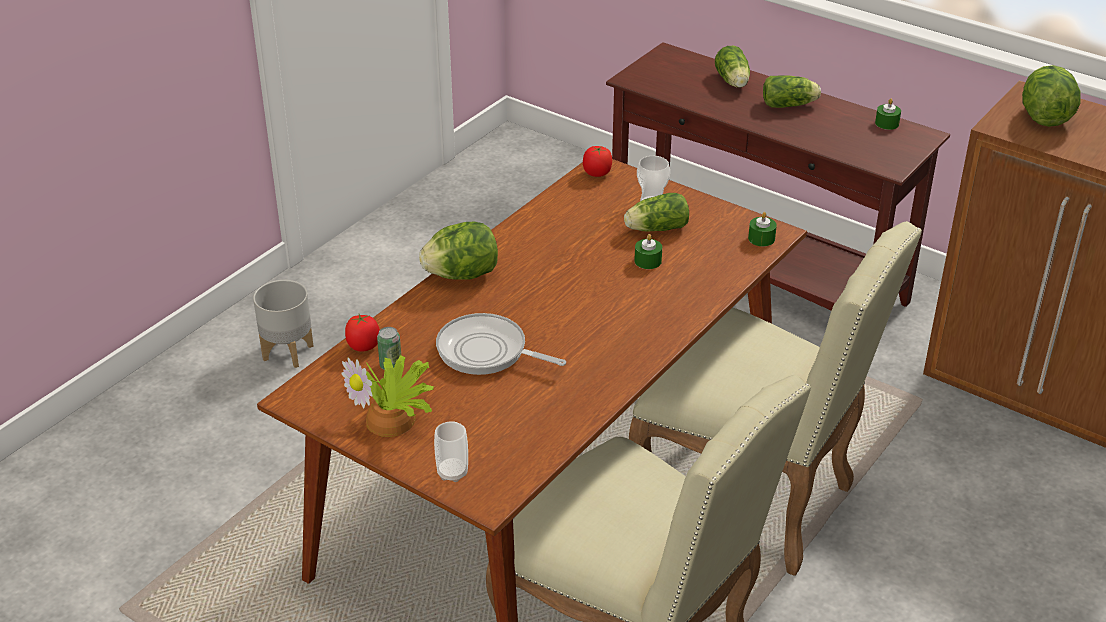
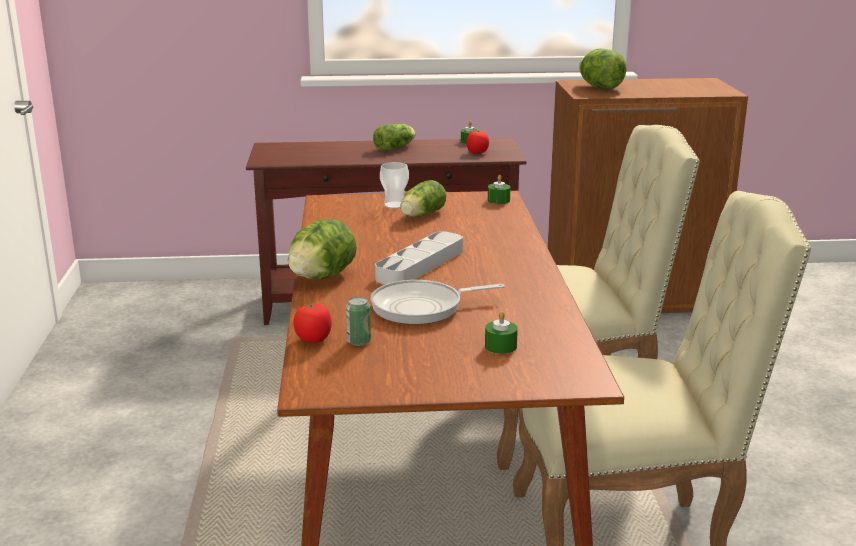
camera: 40 degrees left, 15 degrees down
(287, 352) = (59, 490): grey planter -> none
(394, 420) = (423, 369): potted plant -> none
(452, 473) = (529, 379): cup -> none
(559, 298) = (420, 265): none -> grey tray
(597, 173) = (327, 203): tomato -> tomato (477, 153)
(648, 261) = (446, 230): green candle -> green candle (500, 346)
(733, 82) = (338, 147): lettuce -> none

